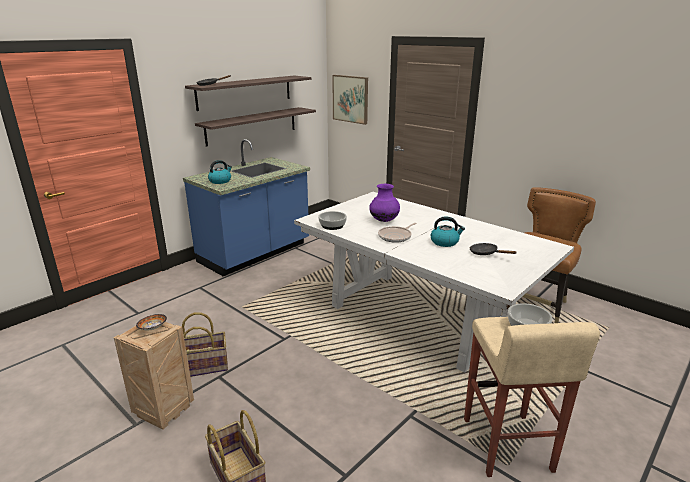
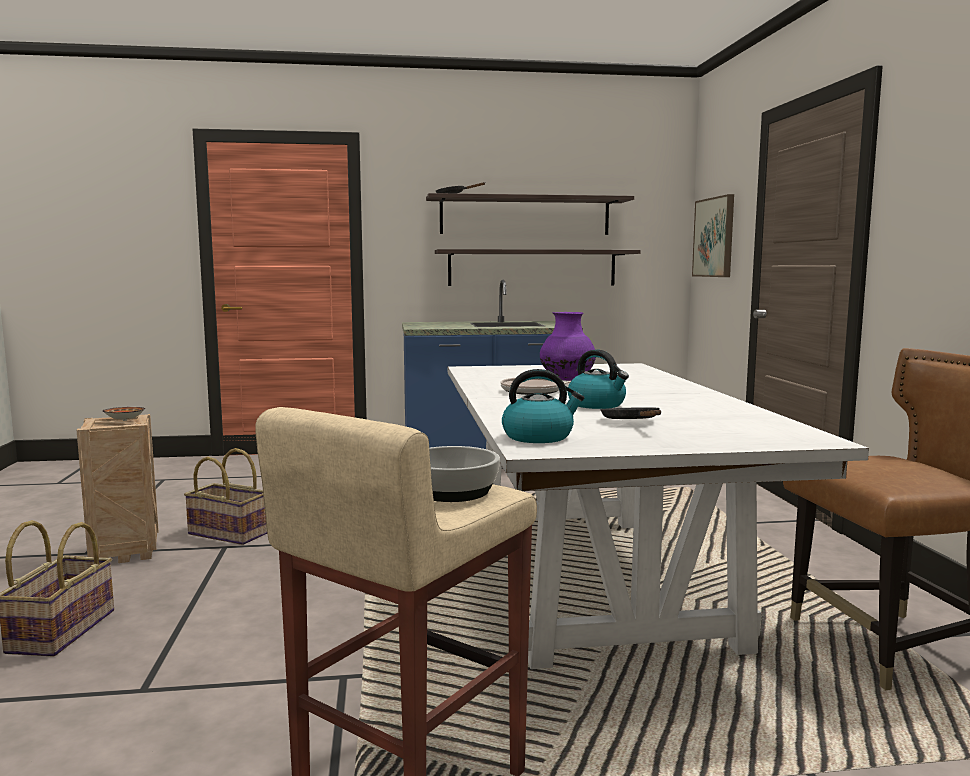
camera: 40 degrees right, 15 degrees down
(220, 181) = (431, 325): kettle -> kettle (539, 437)
(332, 225) = (479, 374): bowl -> none

